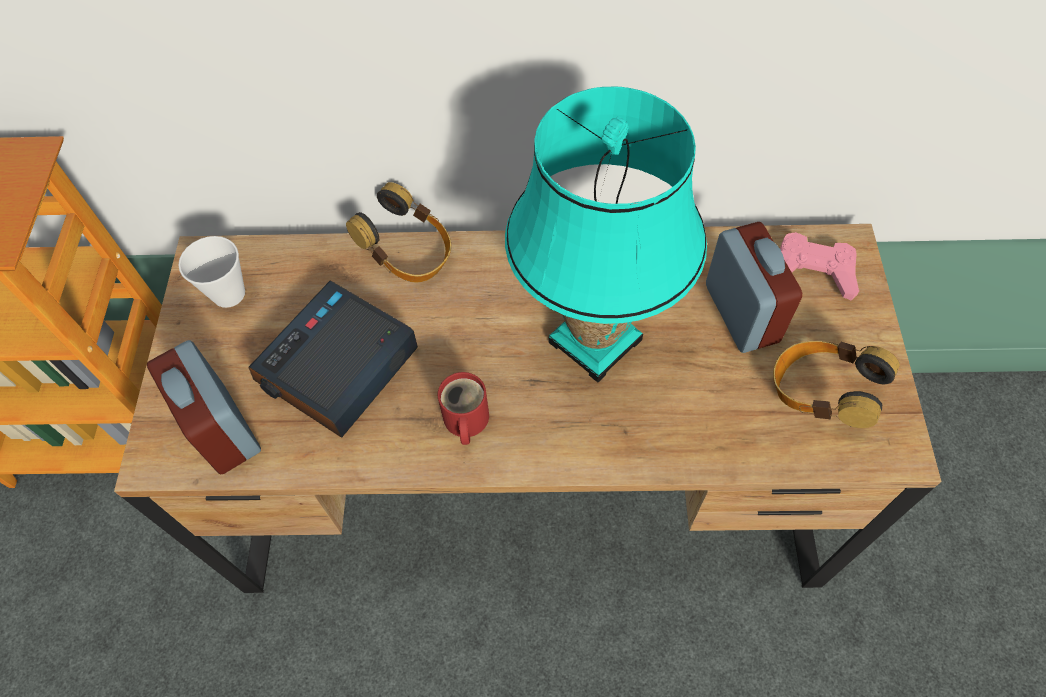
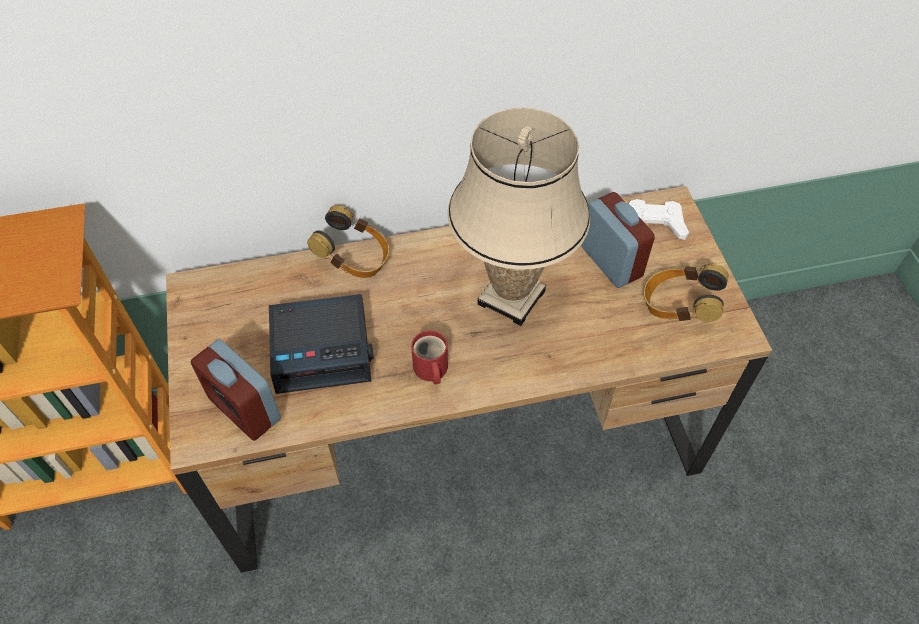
camera: 15 degrees left, 5 degrees down
(229, 294) = (220, 310): cup -> none
(338, 368) = (323, 349): alarm clock -> alarm clock turned 120 degrees counterclockwise
(594, 341) = (511, 298): turquoise table lamp -> beige table lamp
(813, 271) = (653, 224): pink game controller -> white game controller

